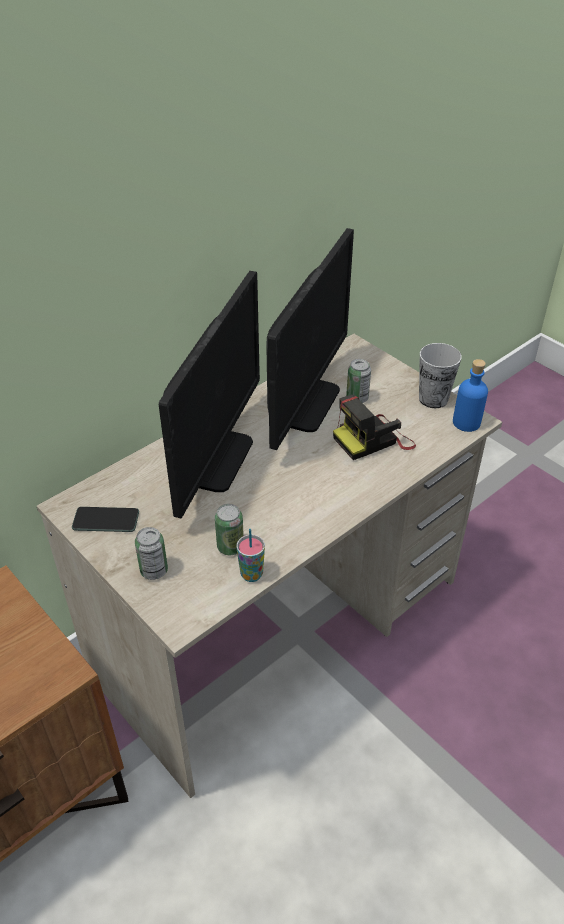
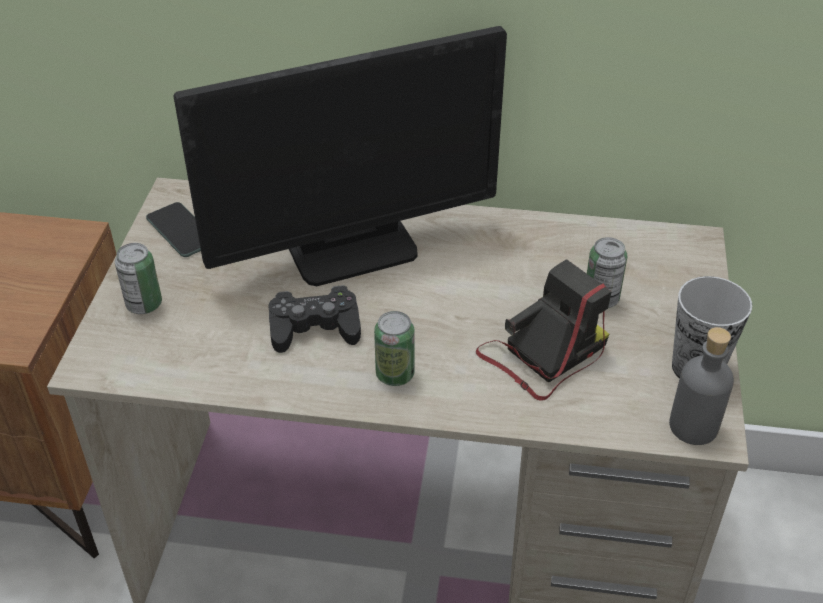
camera: 50 degrees right, 0 degrees up
(230, 547) = (232, 339): can -> can (395, 374)
(251, 574) = (207, 379): cup -> none
(260, 508) = (314, 327): none -> black game controller
(304, 403) = (531, 261): monitor -> none
(373, 439) = (543, 355): camera -> camera turned 120 degrees clockwise
(466, 423) = (693, 426): blue bottle -> grey bottle

